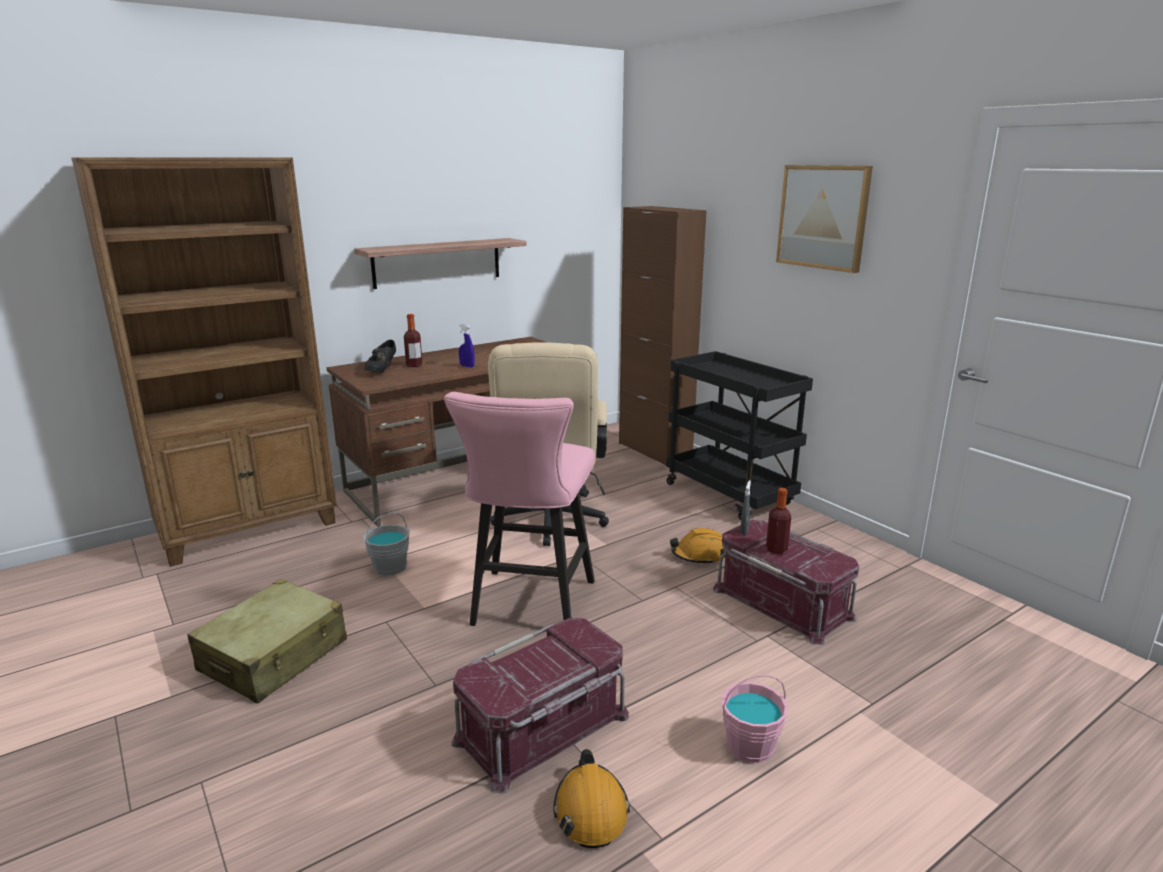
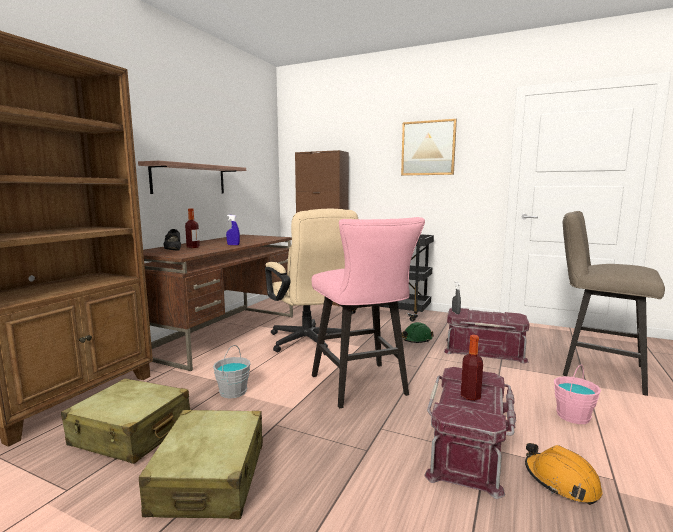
camera: 30 degrees left, 10 degrees down
(260, 586) = (131, 434): none -> beige suitcase
(700, 555) = (416, 340): orange hard hat -> green hard hat
(776, 550) = (481, 317): bottle -> bottle (470, 396)
(924, 695) = (596, 370): none -> beige stool

